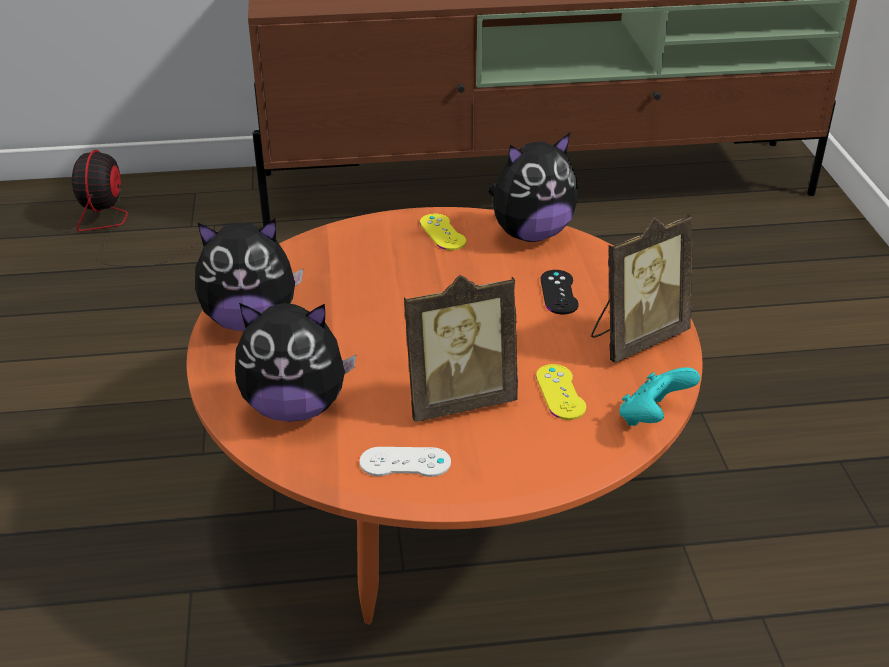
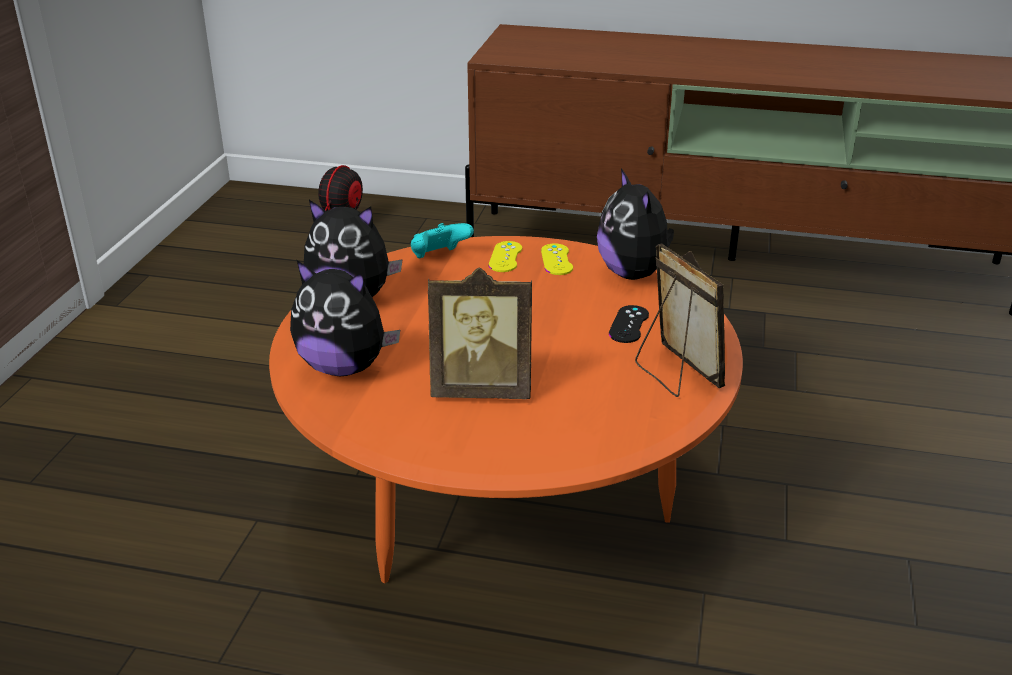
camera: 20 degrees right, 5 degrees down
(405, 462) = (405, 427): white game controller -> none
(530, 234) = (635, 274): plush toy -> plush toy turned 75 degrees clockwise
(560, 392) = (575, 402): yellow game controller -> yellow game controller (505, 257)
(635, 338) = (675, 374): picture frame -> picture frame turned 105 degrees counterclockwise
(652, 418) = (646, 440): turquoise game controller -> turquoise game controller (439, 257)

